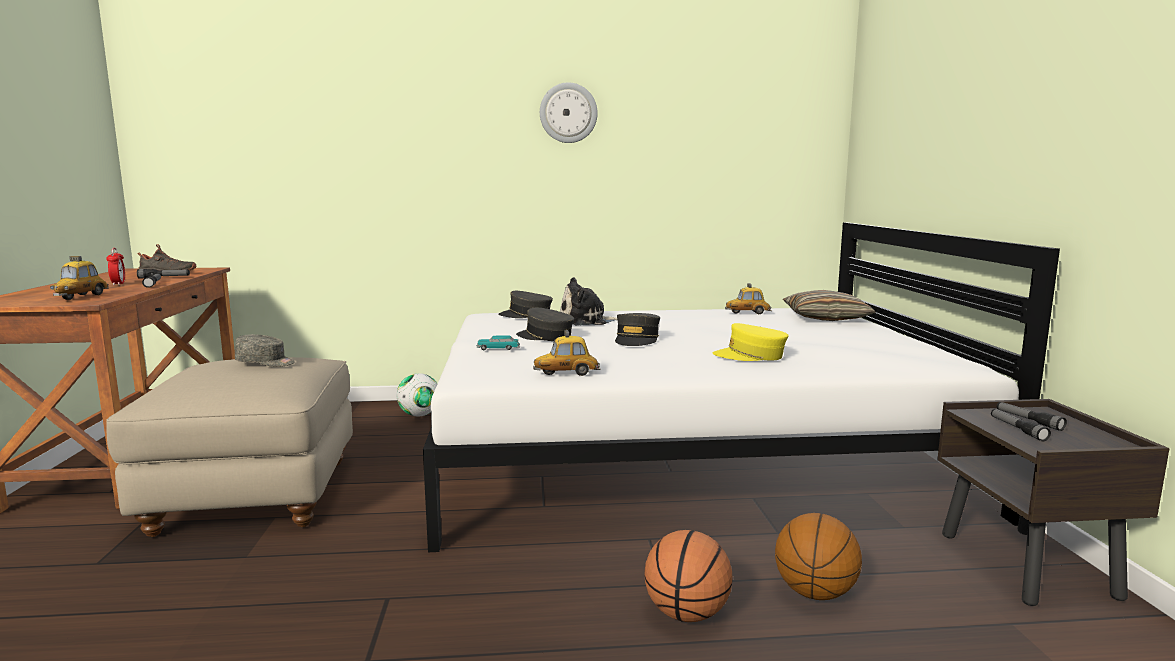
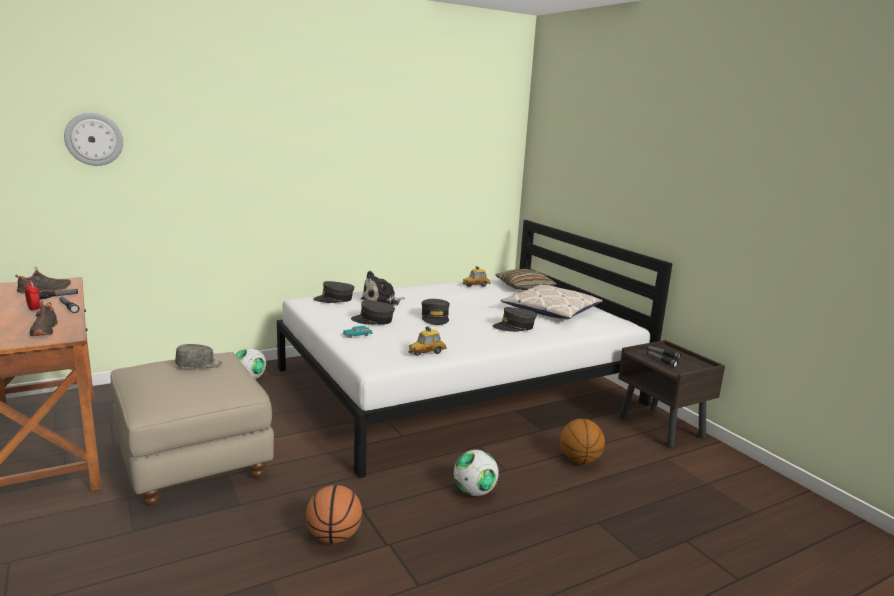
camera: 25 degrees left, 5 degrees up
(81, 297) = (43, 331): toy car -> black shoe
(568, 113) = (348, 144): wall clock -> wall clock (94, 139)
(581, 608) = (474, 492): none -> football
(686, 614) = (528, 483): basketball -> basketball (334, 537)
(750, 356) = (514, 327): yellow cap -> grey cap
(841, 343) = (551, 310): none -> pillow

